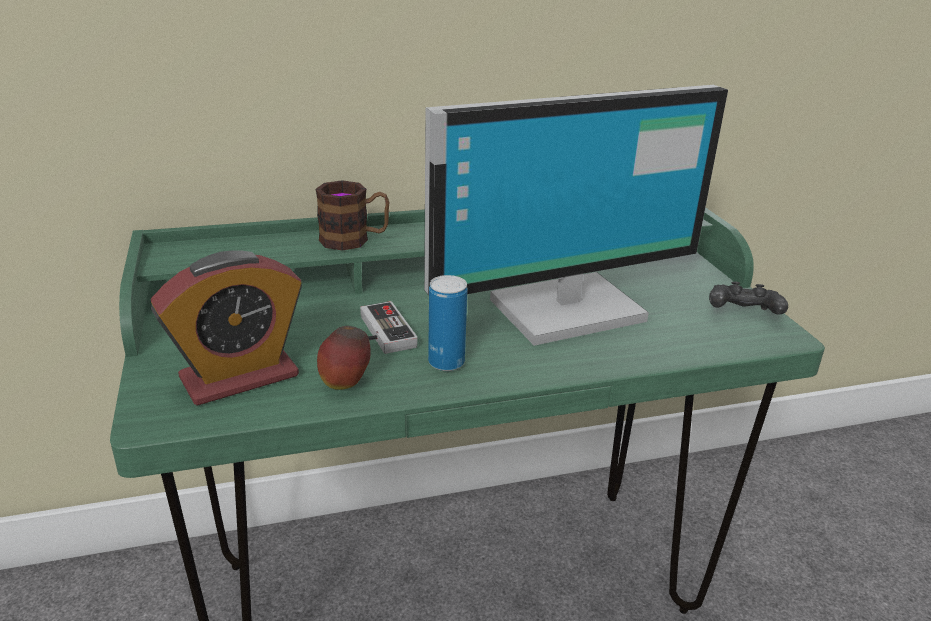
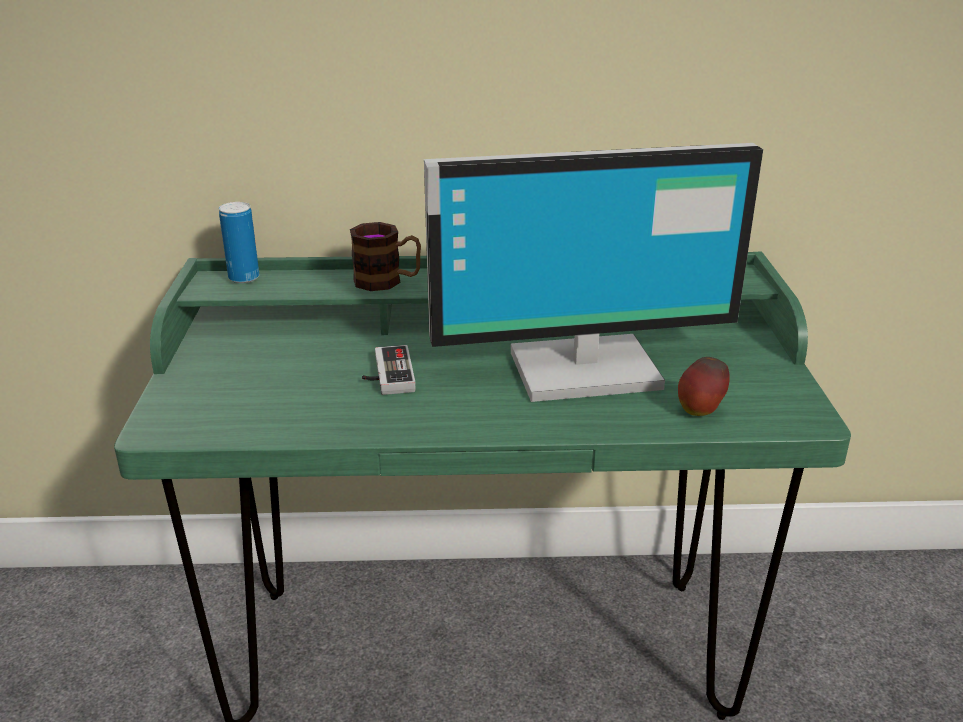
camera: 15 degrees right, 0 degrees up
(239, 377) = (242, 402): alarm clock -> none
(345, 384) = (332, 418): apple -> apple (700, 411)
(446, 362) = (436, 409): can -> can (244, 278)
(742, 314) = (775, 392): black game controller -> none

